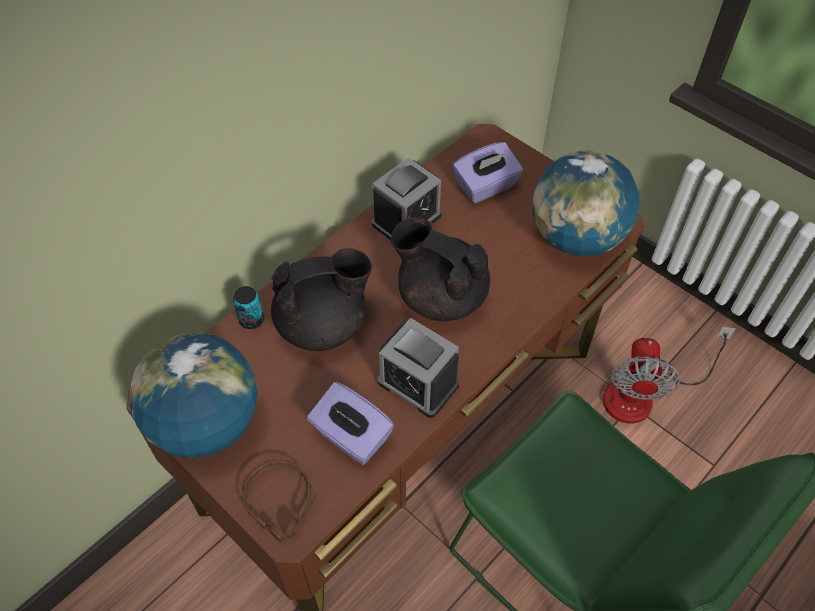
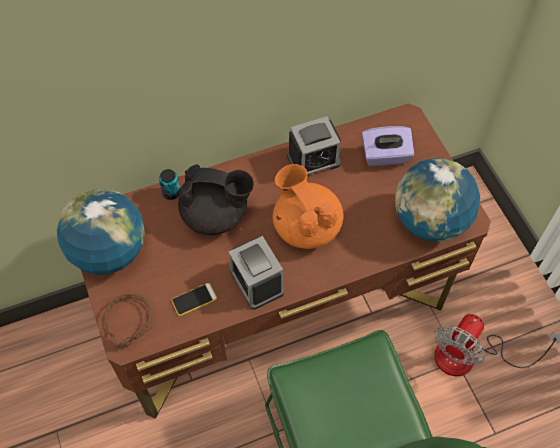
camera: 25 degrees right, 5 degrees up
(351, 436) = (194, 299): purple tissue box -> phone
(441, 296) = (306, 226): black teapot -> orange teapot

